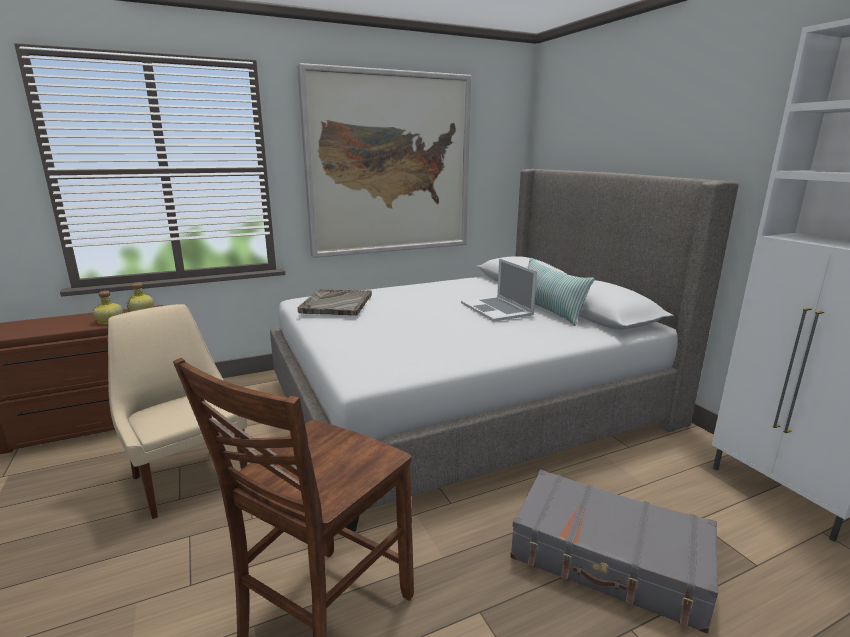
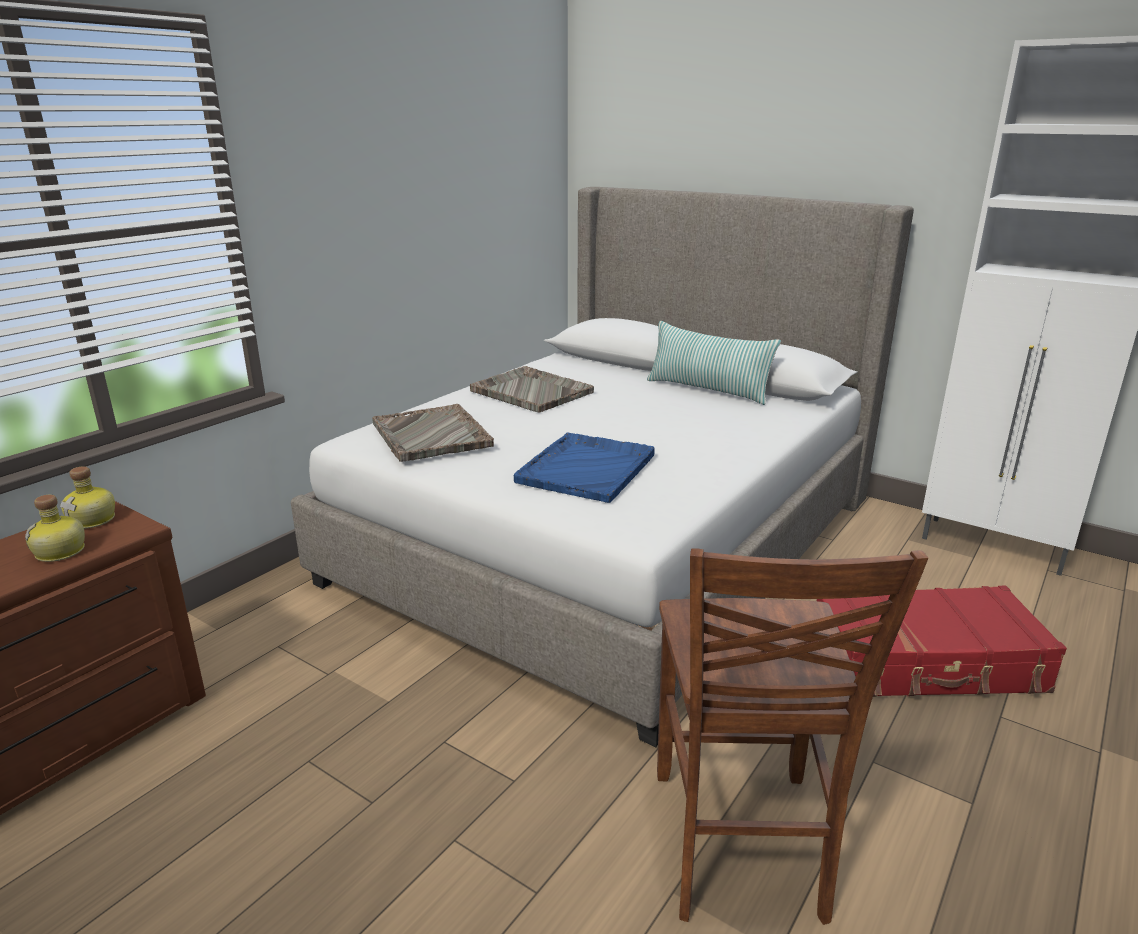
camera: 30 degrees left, 5 degrees up
(189, 476) = (344, 767): beige chair -> none
(389, 164) = (408, 194): picture -> none
(391, 337) = (587, 468): none -> blue tray
(431, 292) = (530, 391): none -> grey tray
(496, 309) = (649, 399): laptop -> none
(609, 560) = (926, 662): grey suitcase -> red suitcase

